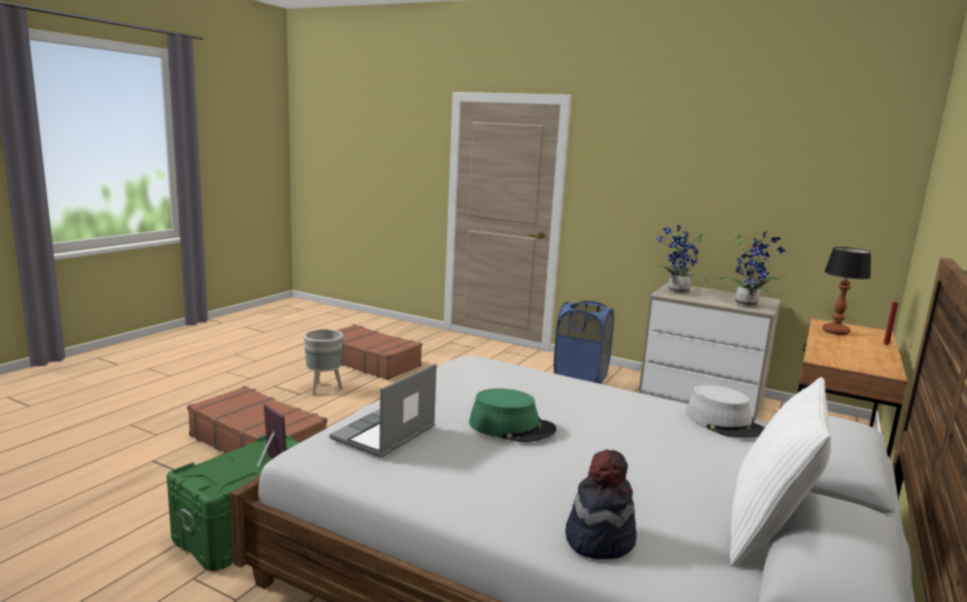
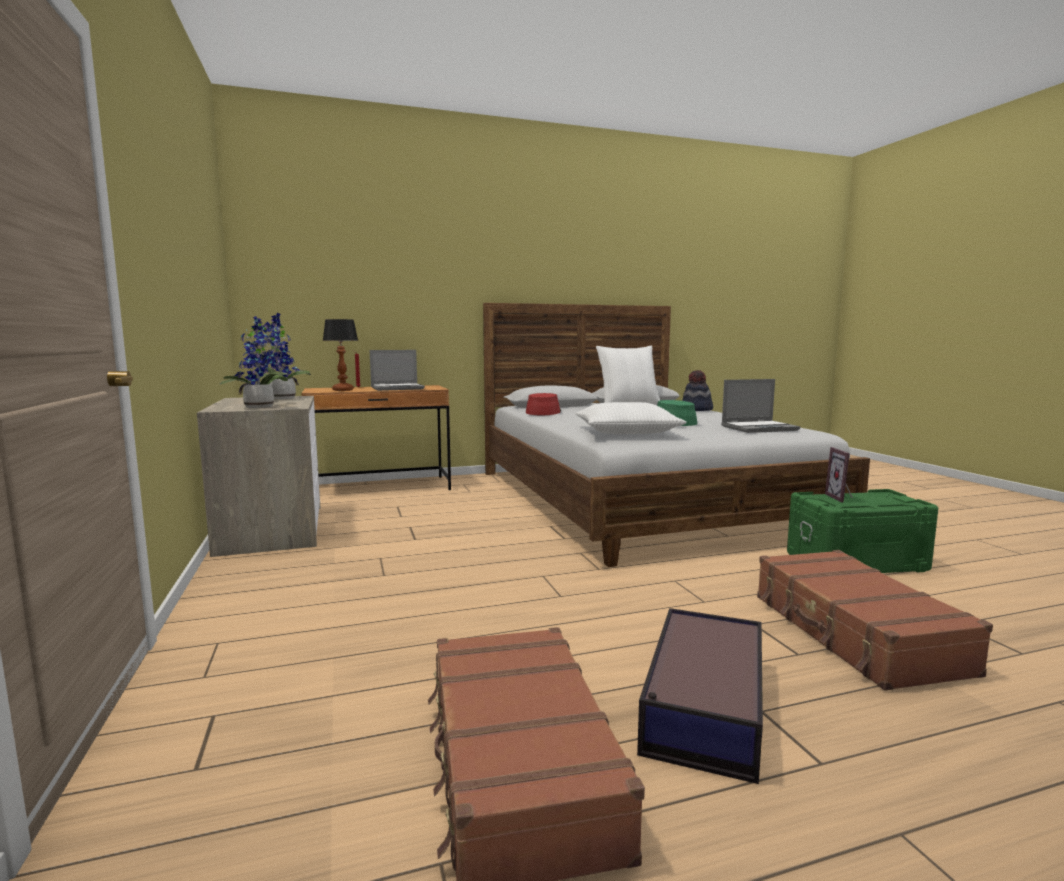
camera: 135 degrees left, 5 degrees down
(324, 389) = (703, 707): grey planter -> storage box
(495, 377) = (626, 432): none -> white pillow
(580, 377) = (286, 582): blue laundry basket -> none
(724, 423) = (543, 412): grey hat -> red hat
(841, 350) = (398, 388): none -> laptop

